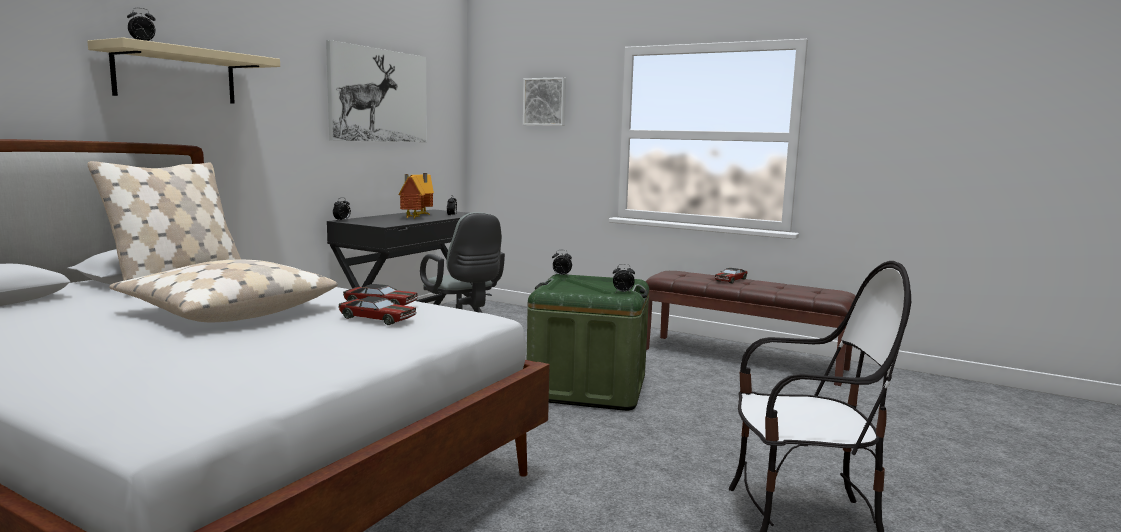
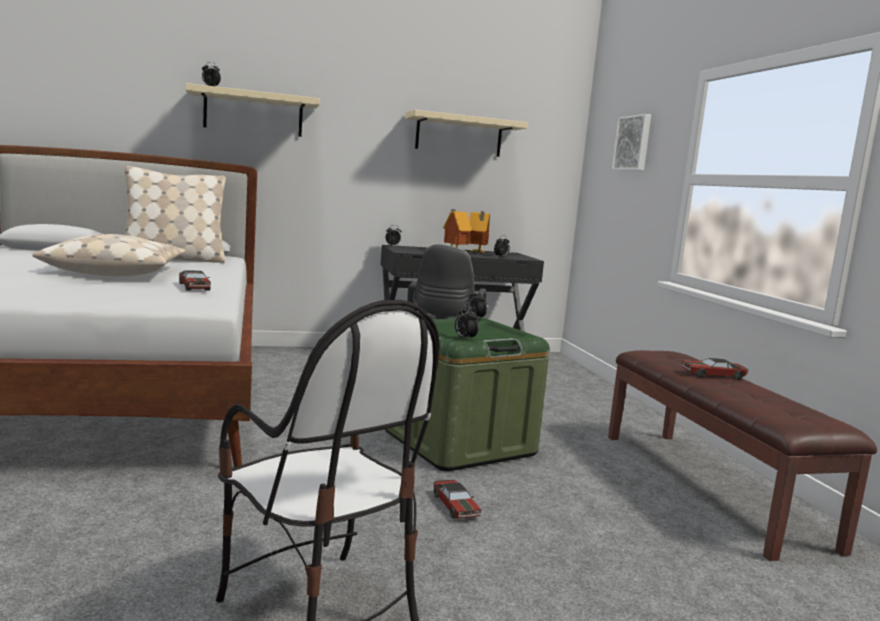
camera: 45 degrees right, 0 degrees up
(377, 318) = (151, 291): toy car -> toy car (455, 506)
(379, 95) = (459, 135): picture -> beige shelf

